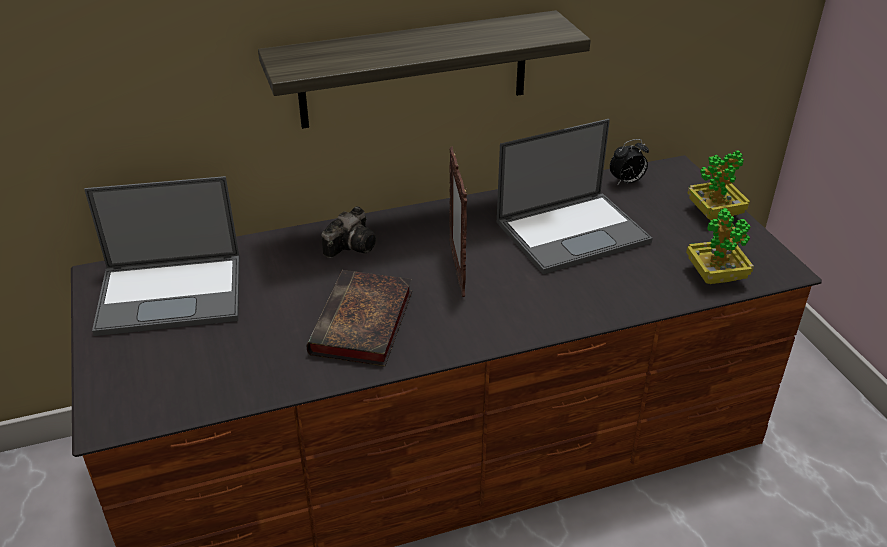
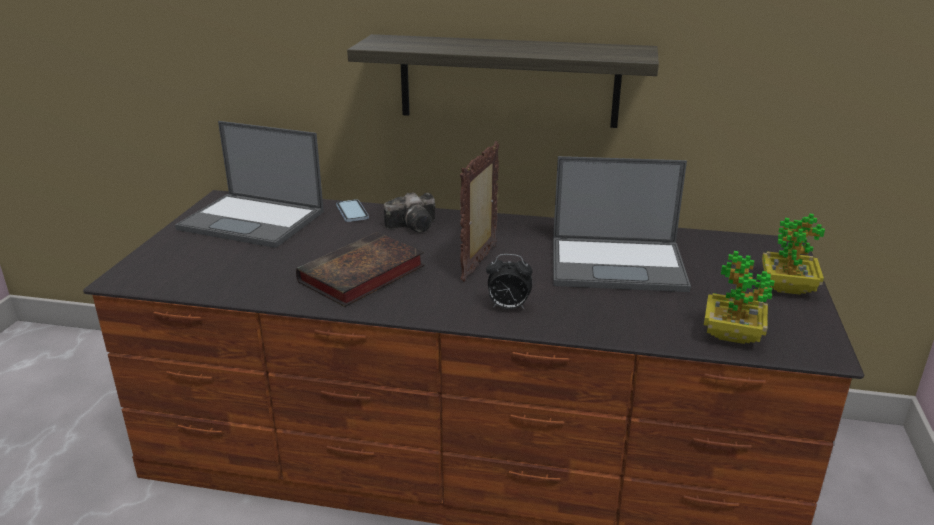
camera: 30 degrees right, 10 degrees down
(270, 248) = (352, 212): none -> phone
(626, 182) = (715, 243): alarm clock -> alarm clock (508, 307)

